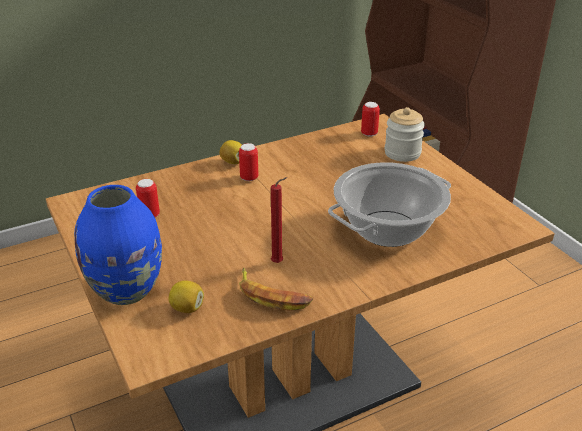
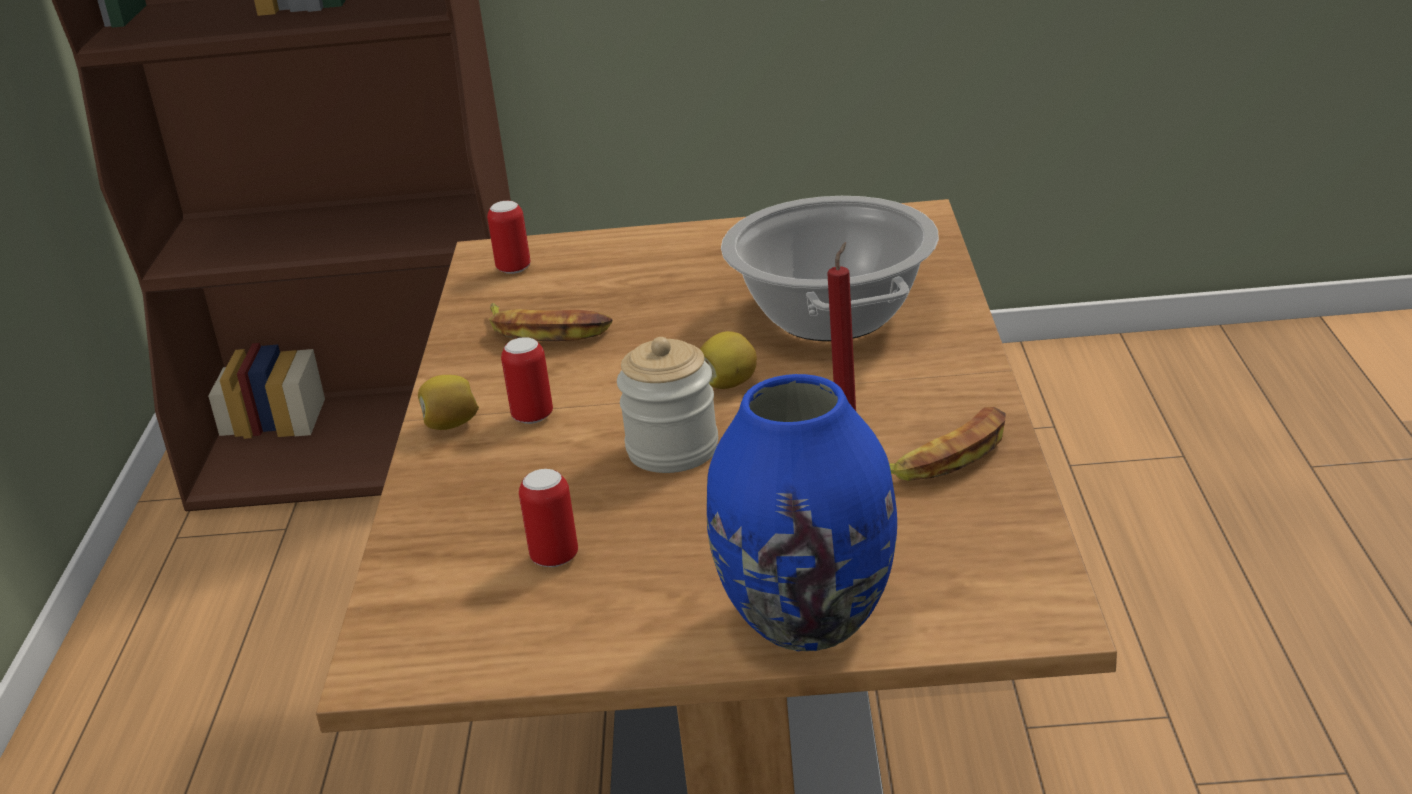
camera: 60 degrees left, 5 degrees down
(187, 308) = (916, 552): lemon -> lemon (729, 383)
(320, 159) = (547, 331): none -> banana
(402, 153) = (615, 254): jar -> jar (672, 450)

